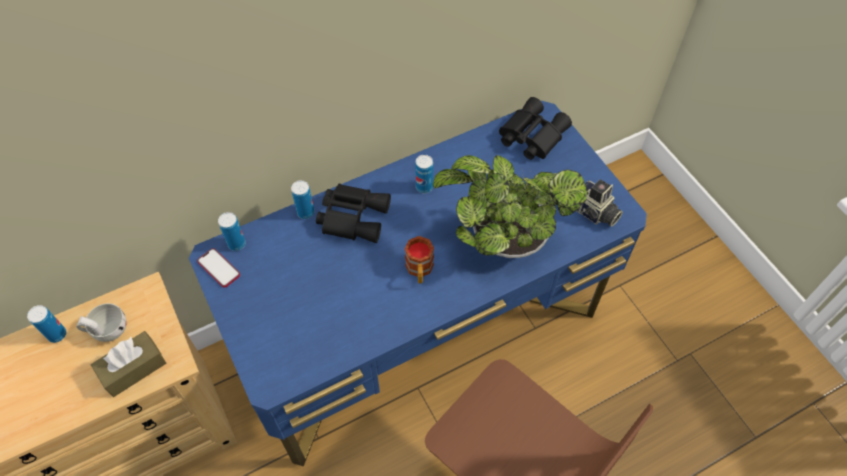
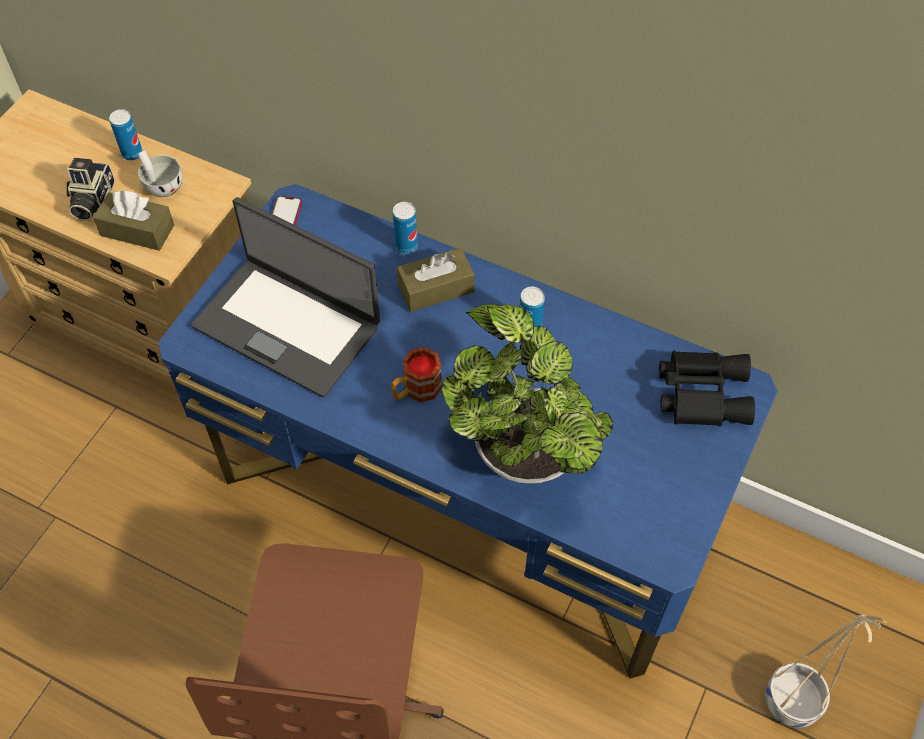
camera: 55 degrees right, 0 degrees up
(236, 244) = (322, 214): can -> none
(308, 314) = (288, 325): none -> laptop
(353, 216) = (436, 288): black binoculars -> brown tissue box
(594, 213) = (642, 524): camera -> camera (91, 200)
(652, 252) = (793, 702): none -> beige planter

